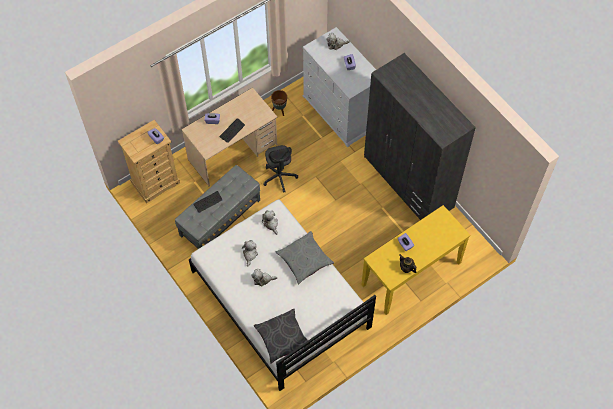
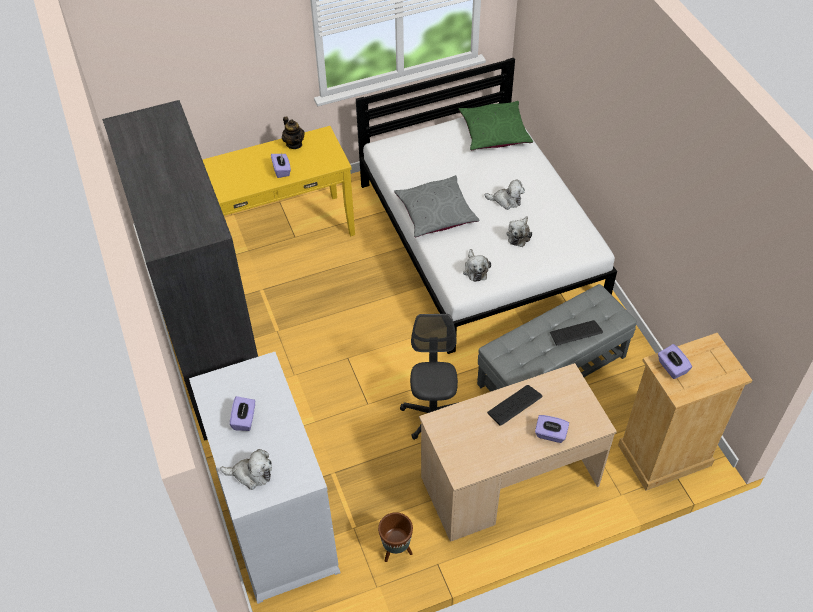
camera: 165 degrees left, 10 degrees down
(282, 338) = (494, 132): grey pillow -> green pillow

